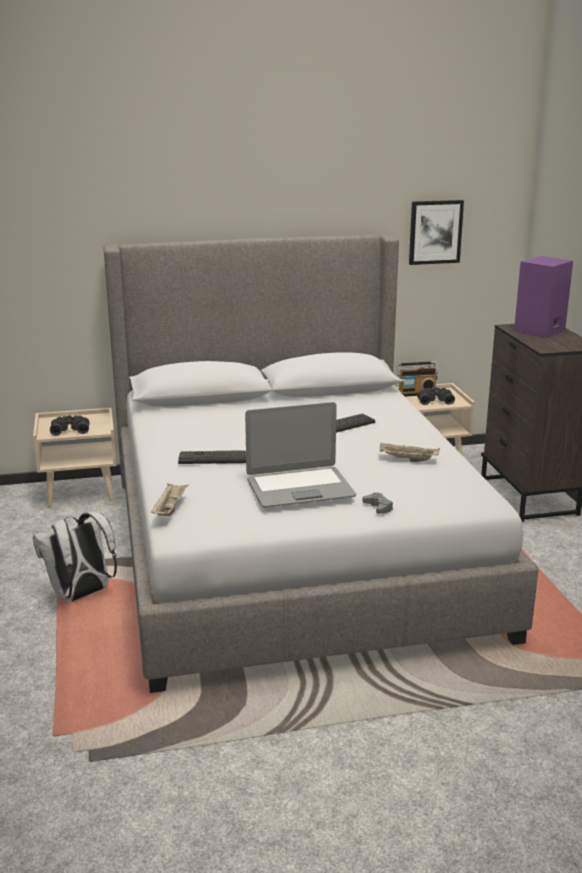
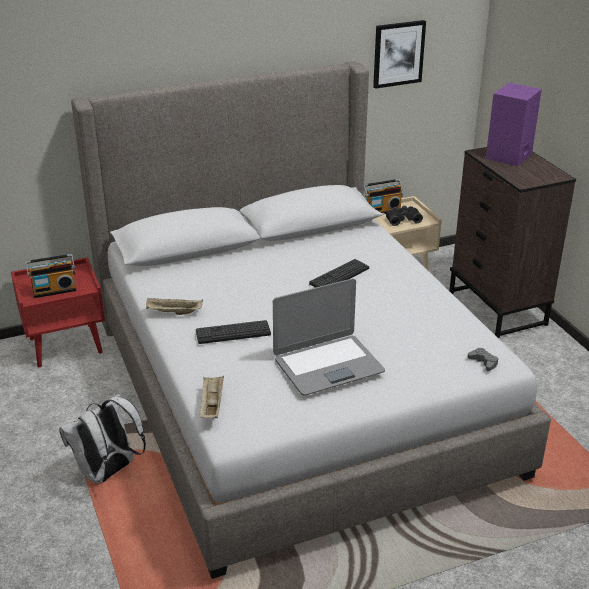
camera: 10 degrees left, 10 degrees up
(70, 430) = (54, 290): black binoculars -> radio
(81, 492) = (66, 345): beige nightstand -> red nightstand
(378, 507) = (407, 380): grey game controller -> grey game controller (483, 362)
(407, 460) = (414, 315): beige tray -> beige tray (173, 313)

